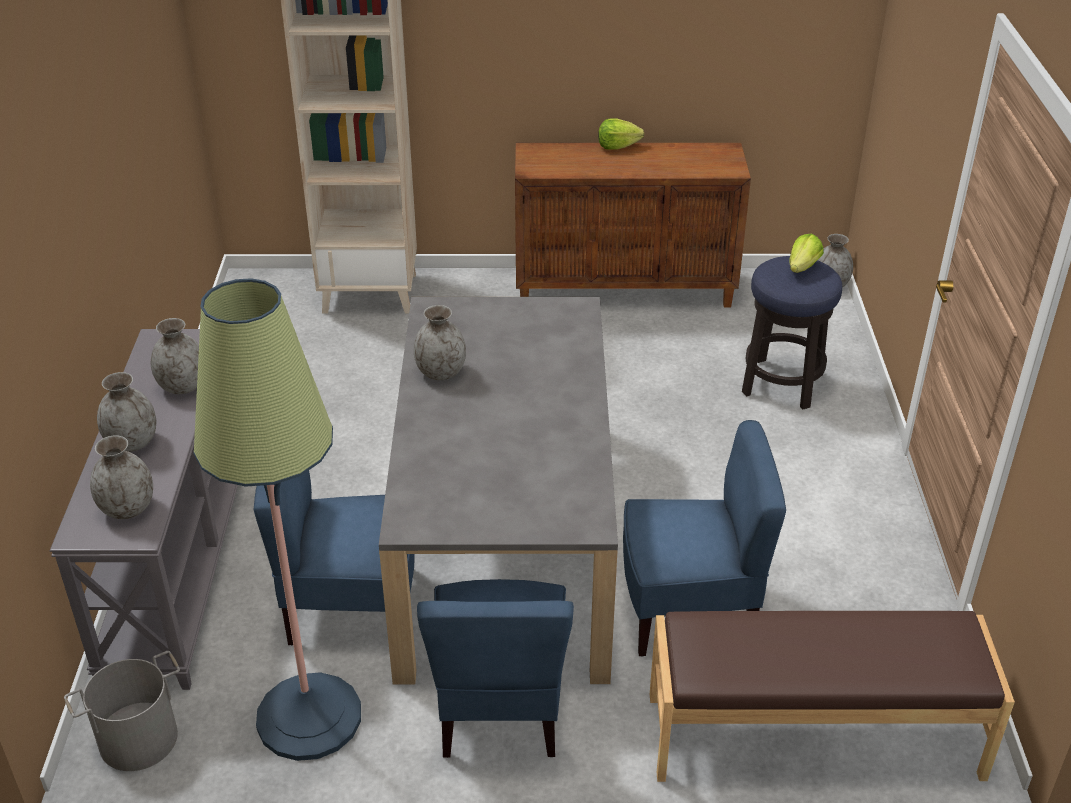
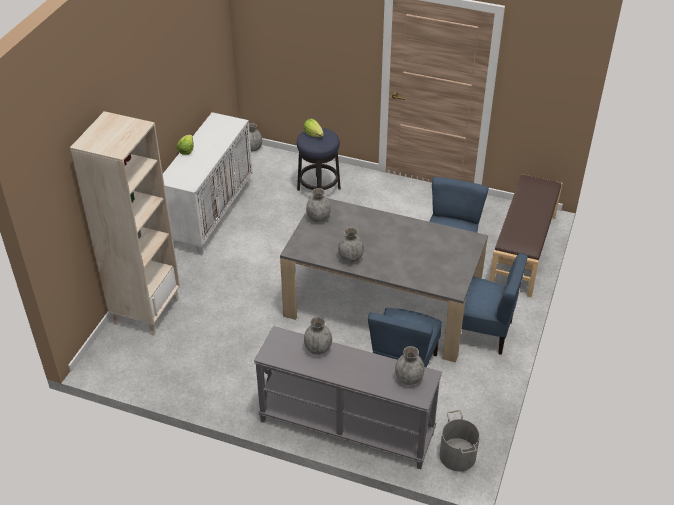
camera: 70 degrees left, 5 degrees up
(132, 442) = (357, 372): grey vase -> grey vase (318, 218)
(309, 717) = (465, 393): floor lamp -> none
(625, 289) = (210, 214): brown cabinet -> white cabinet

